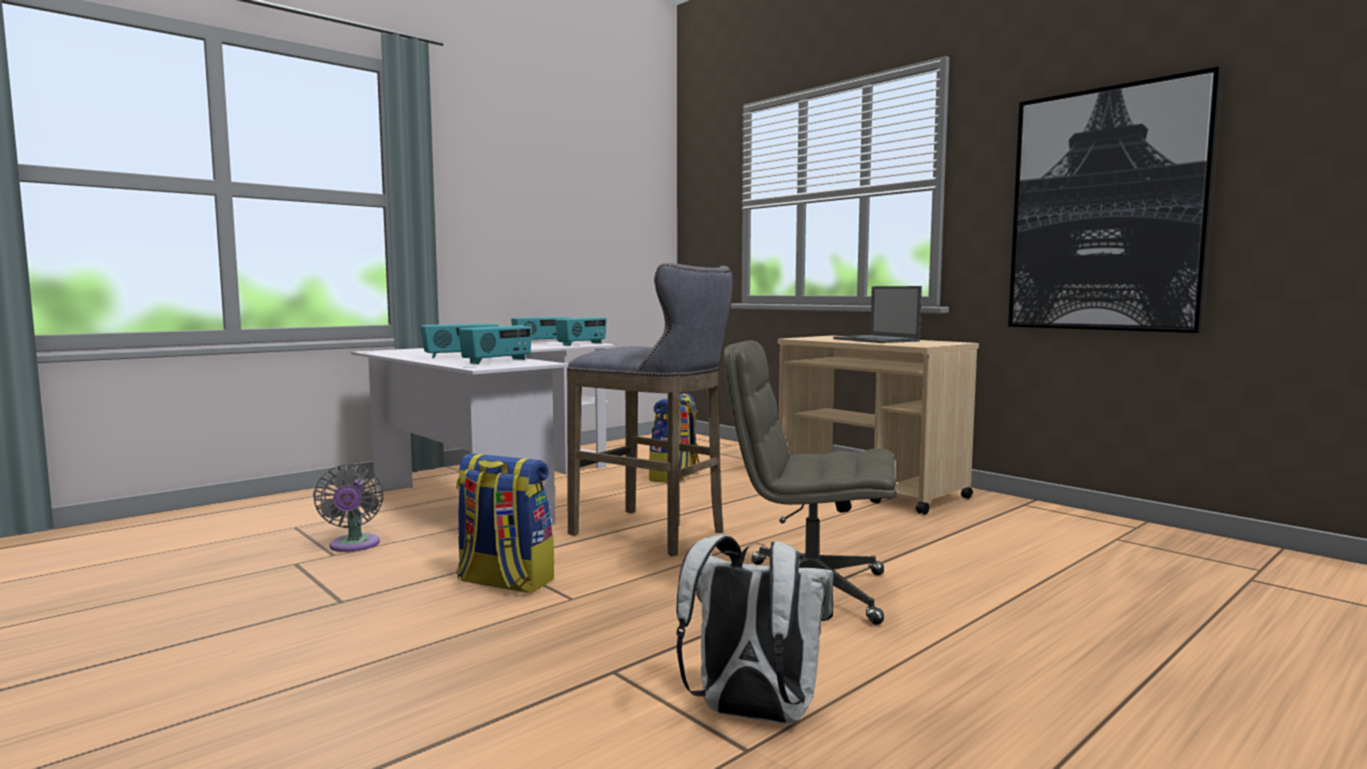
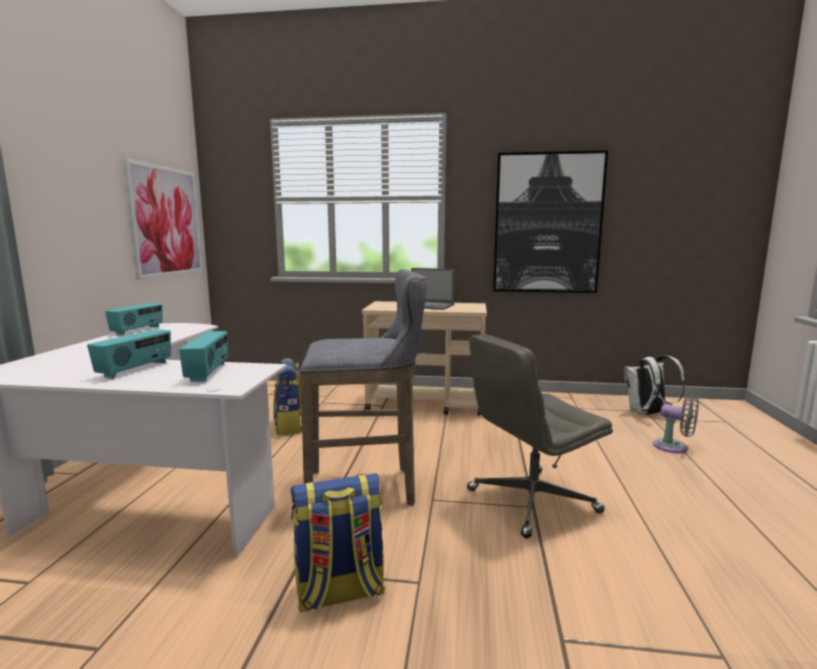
camera: 40 degrees left, 5 degrees up
(353, 546) = (104, 623): grey fan -> grey fan (674, 447)
(582, 344) = (187, 328): radio -> none
(620, 235) = (166, 222): none -> picture
(751, 714) = (676, 625): white backpack -> white backpack (647, 414)

